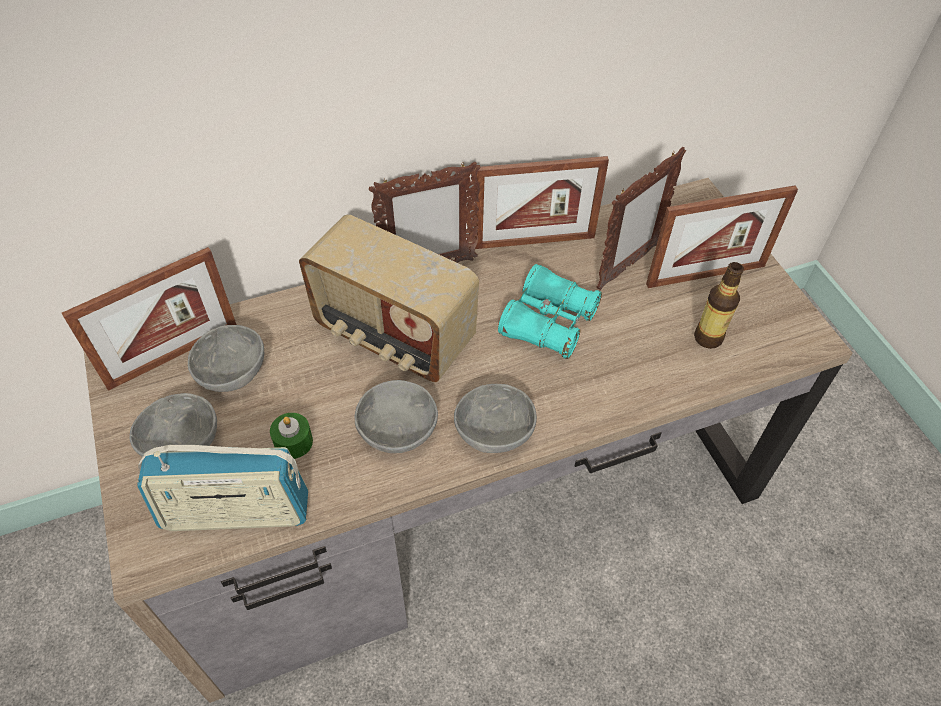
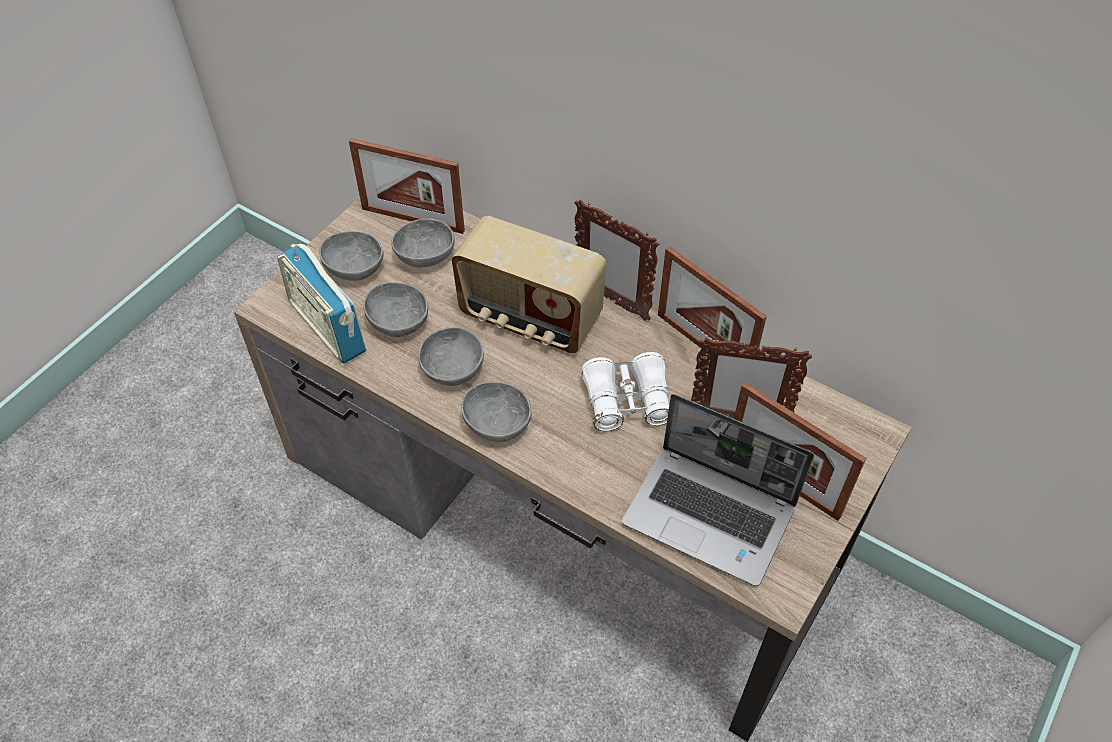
camera: 55 degrees right, 0 degrees up
(293, 442) = (399, 321): green candle -> grey bowl
(393, 336) = (529, 318): radio -> radio turned 60 degrees counterclockwise
(548, 323) = (627, 401): turquoise binoculars -> white binoculars
(708, 338) = (711, 515): bottle -> laptop

